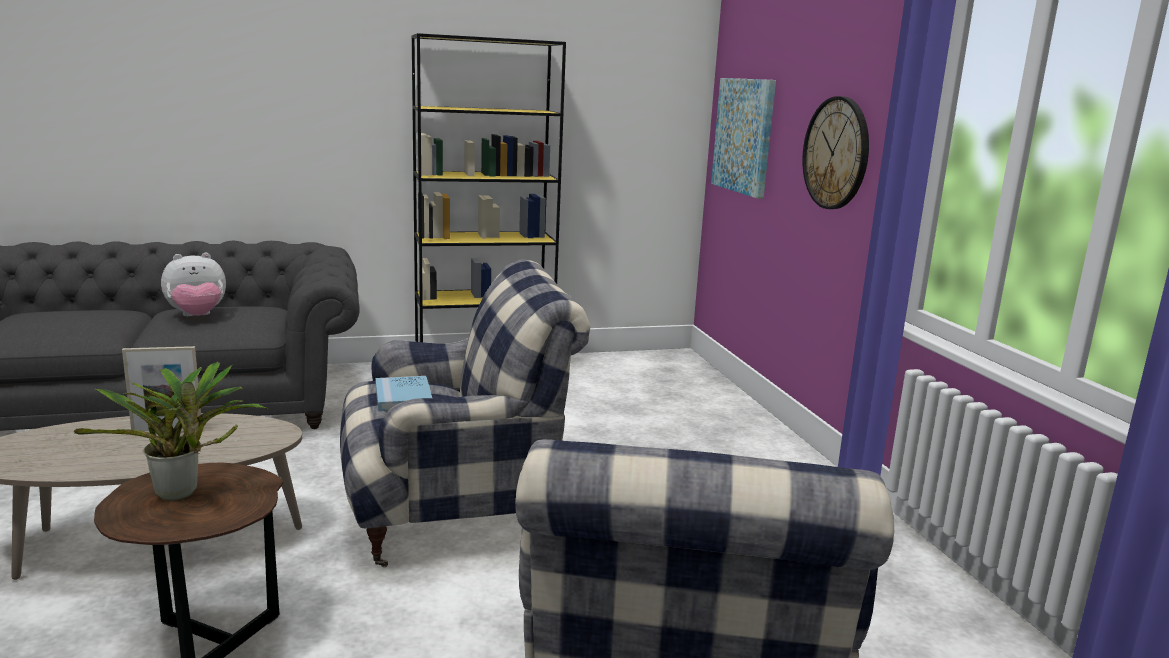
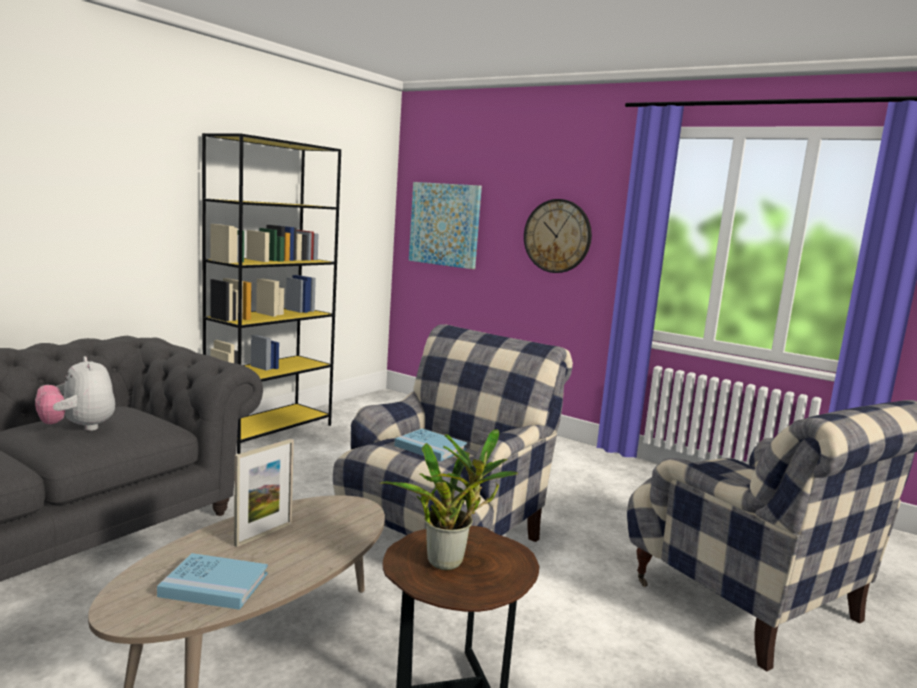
camera: 40 degrees left, 5 degrees down
(62, 455) = (214, 585): none -> blue book
(197, 316) = (78, 428): plush toy -> plush toy turned 120 degrees clockwise

